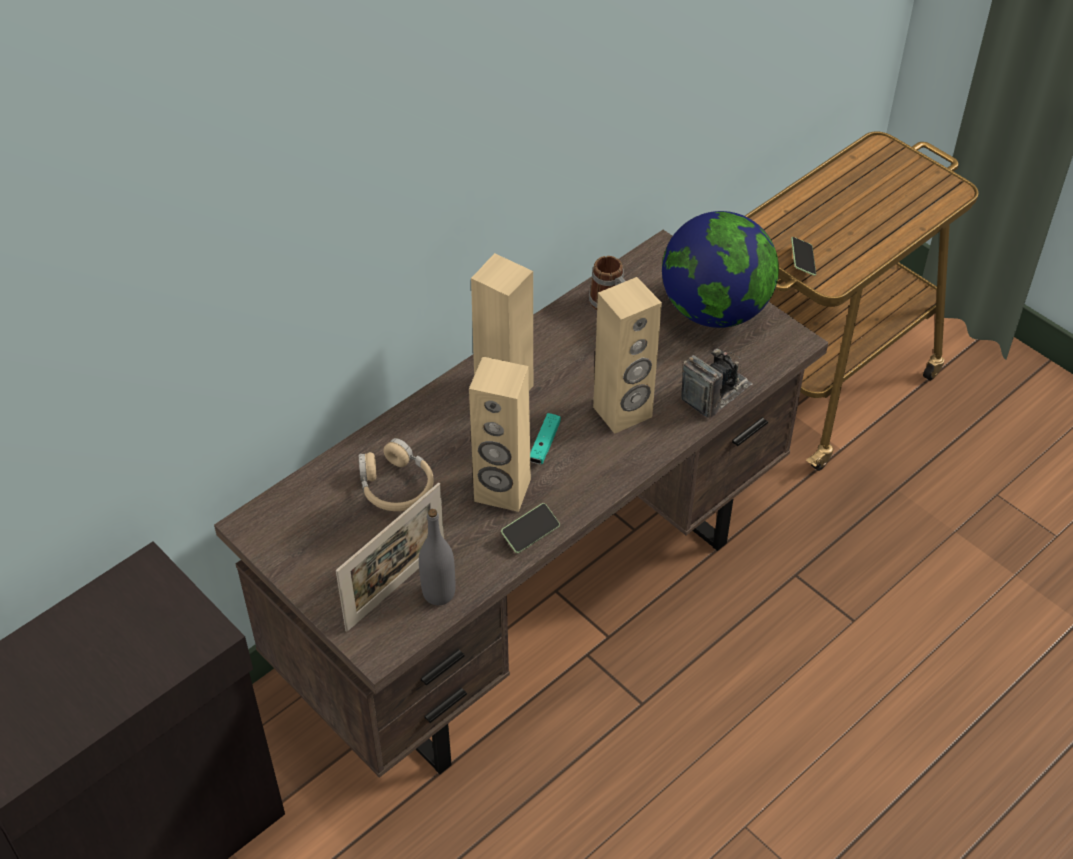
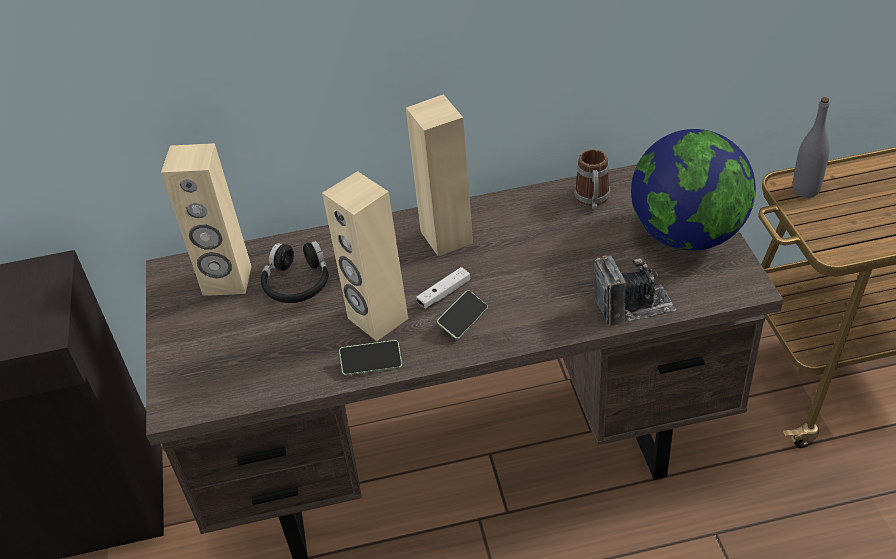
camera: 35 degrees right, 5 degrees down
(395, 486) = (297, 282): beige headphones -> black headphones
(396, 587) = (229, 362): picture frame -> none
(439, 593) = (257, 382): grey bottle -> grey bottle (805, 190)
(544, 444) = (444, 293): turquoise game controller -> white game controller
(623, 412) = (533, 292): beige speaker -> beige speaker (227, 281)
(802, 261) = (817, 224): phone -> phone (463, 320)

